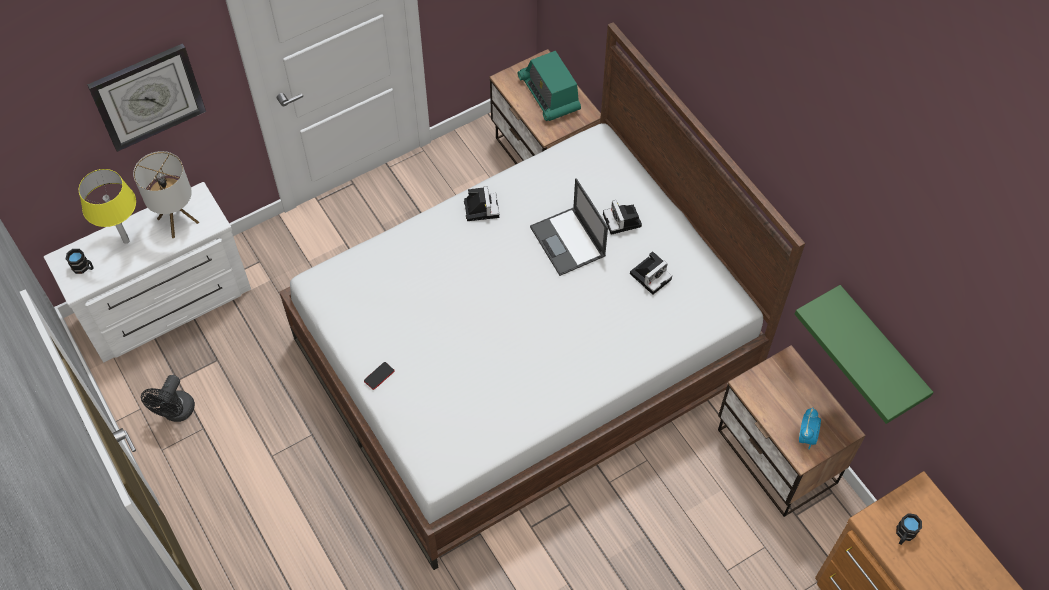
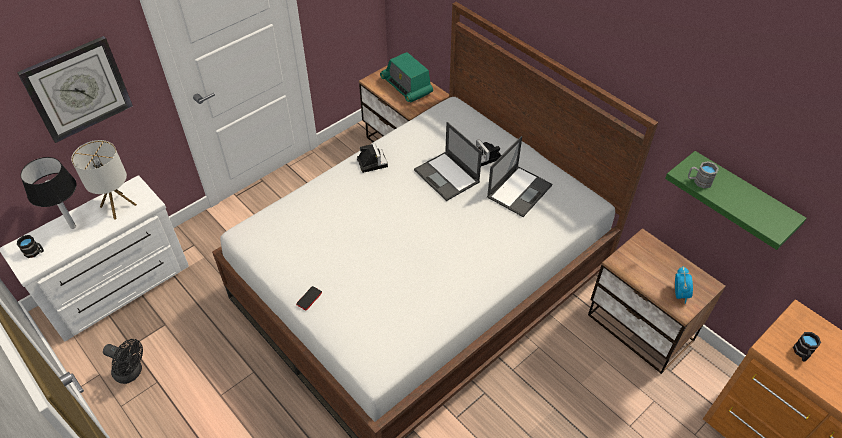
camera: 10 degrees left, 10 degrees down
(126, 240) = (73, 226): yellow table lamp -> black table lamp
(176, 413) = (132, 373): black fan -> black fan turned 75 degrees counterclockwise
(651, 275) = (519, 190): camera -> laptop
(828, 326) = (699, 181): none -> grey mug

